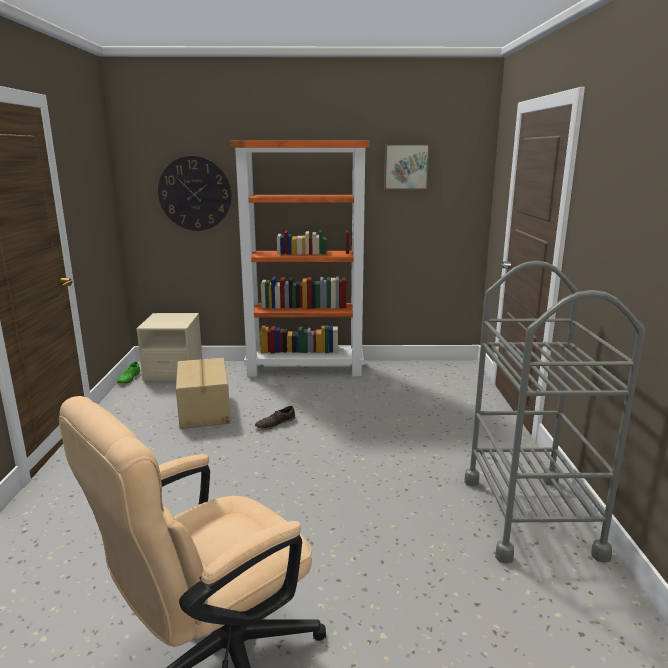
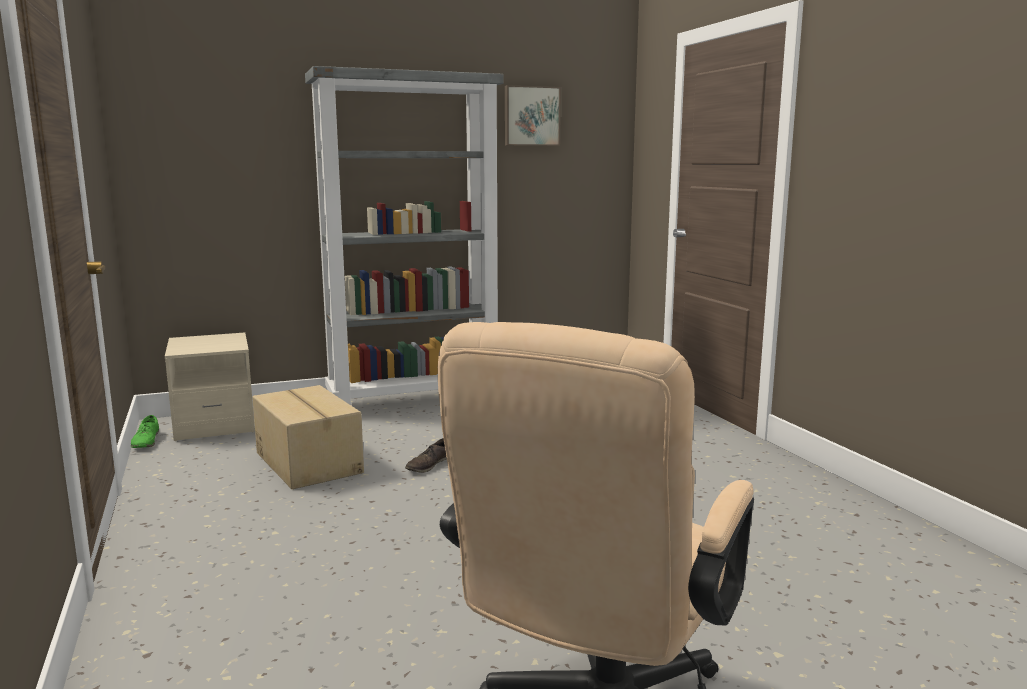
camera: 20 degrees left, 5 degrees down
(195, 193) = (238, 150): wall clock -> none
(306, 369) = (415, 401): orange bookcase -> grey bookcase
(530, 516) = (824, 508): grey cart -> none

